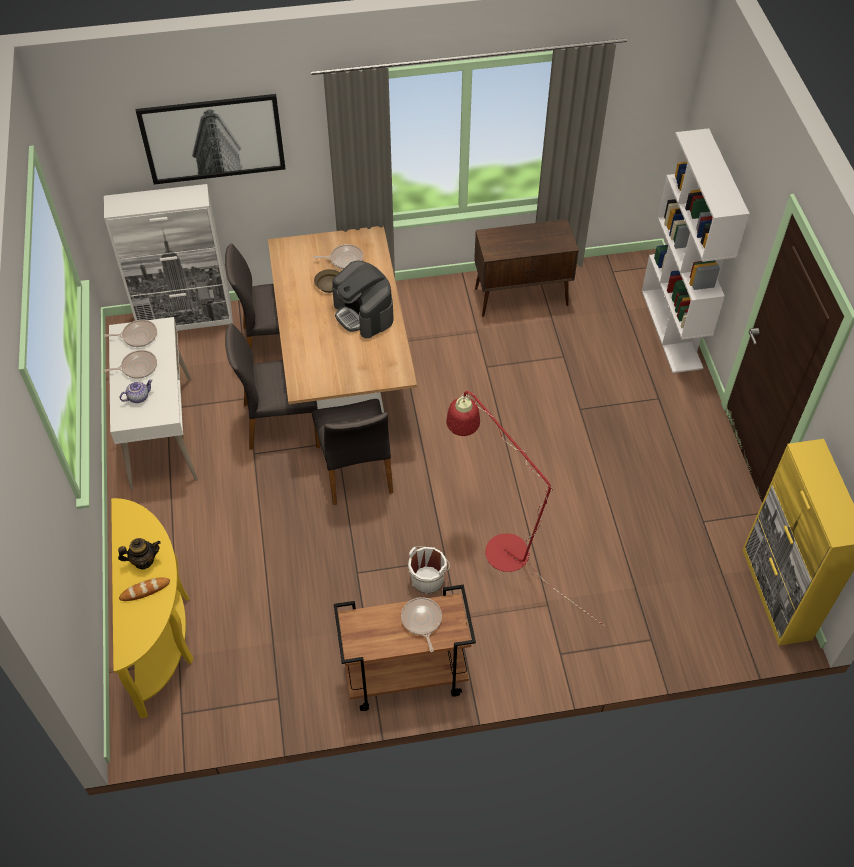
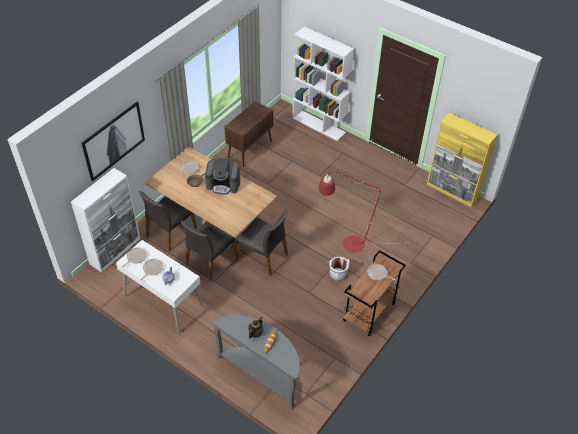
camera: 45 degrees left, 5 degrees down
(162, 633) = (262, 373): yellow console table -> grey console table

